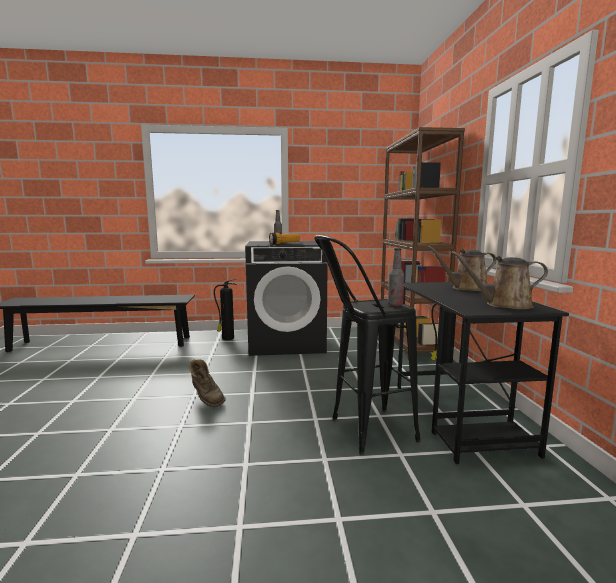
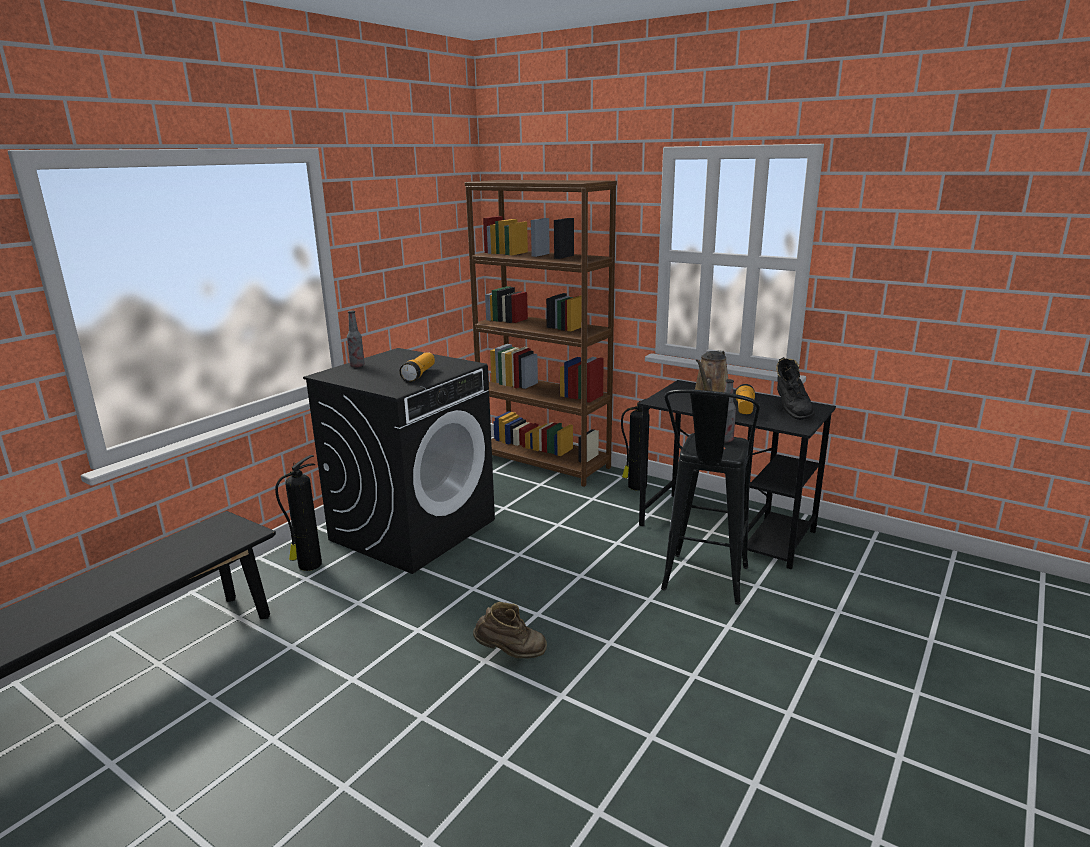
camera: 50 degrees left, 10 degrees up
(464, 296) = (744, 408): none -> flashlight
(503, 305) = (791, 411): brown watering can -> black boot

